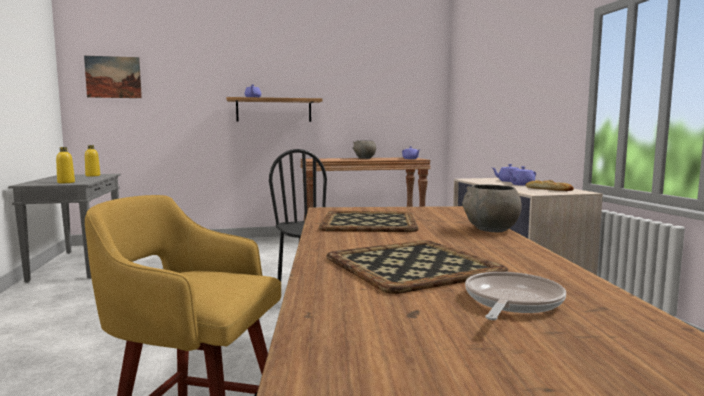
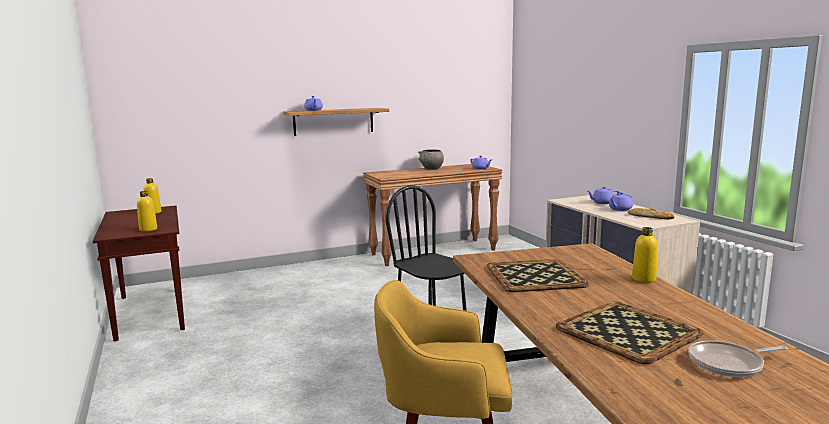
camera: 10 degrees left, 5 degrees up
(78, 264) = (150, 313): grey console table -> brown console table
(113, 77) = (154, 93): picture -> none
(490, 230) = (643, 279): grey bowl -> yellow bottle
(511, 302) = (729, 364): frying pan -> frying pan turned 120 degrees counterclockwise

